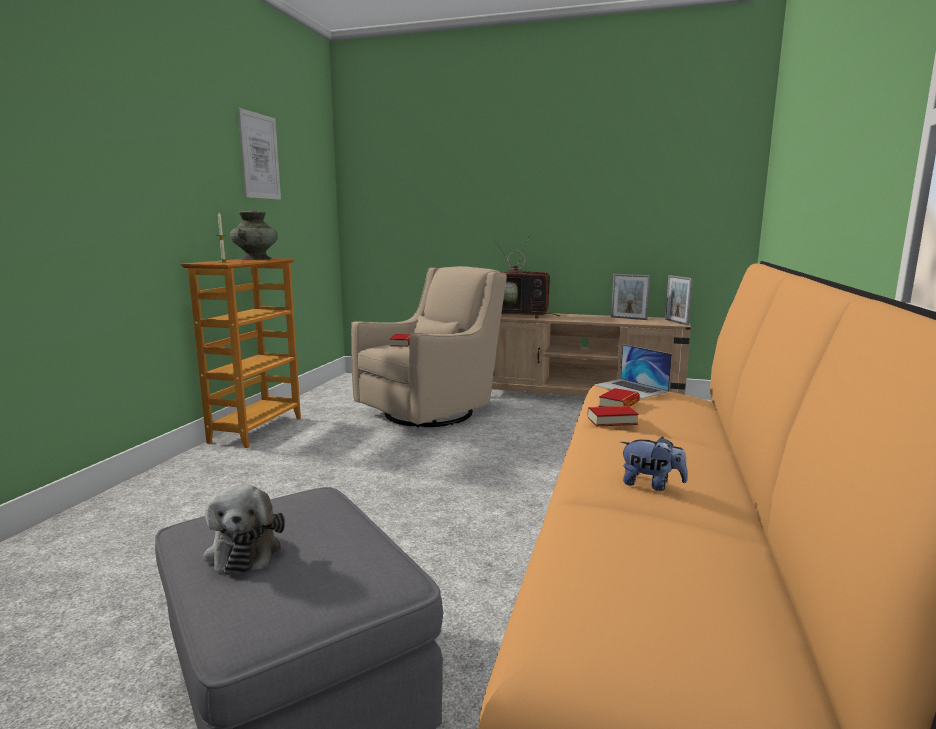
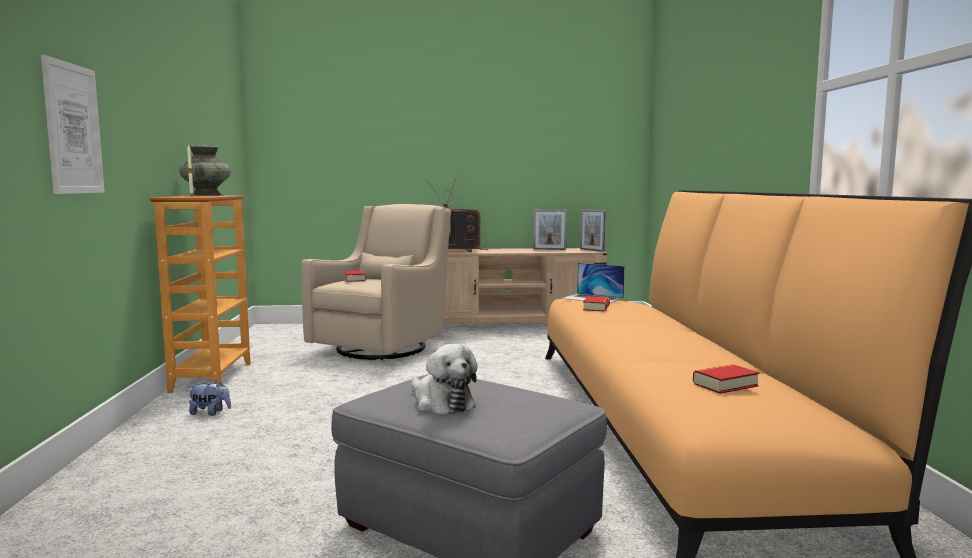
camera: 20 degrees left, 5 degrees down
(259, 156) = (195, 90): picture -> picture (73, 129)
(612, 421) = (603, 317): book -> book (725, 384)
(651, 485) = (673, 346): plush toy -> plush toy (210, 413)

